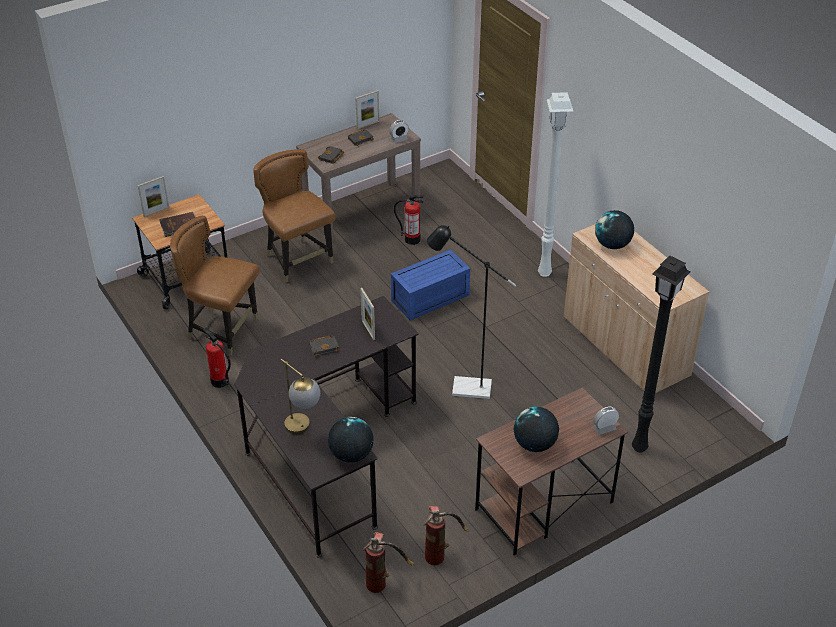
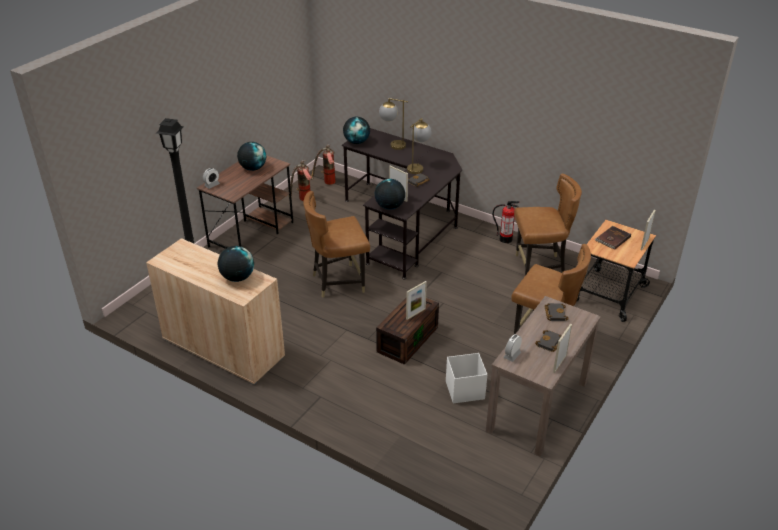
camera: 155 degrees right, 5 degrees down
(303, 372) = (418, 167): none -> table lamp
(389, 318) = (389, 207): none -> globe
(412, 239) = (464, 390): fire extinguisher -> white storage box
(422, 269) = (416, 314): none -> picture frame
(430, 298) = (407, 338): blue storage box -> brown storage box
(464, 388) = (338, 282): black floor lamp -> brown chair
(545, 273) = (318, 395): white floor lamp -> none

